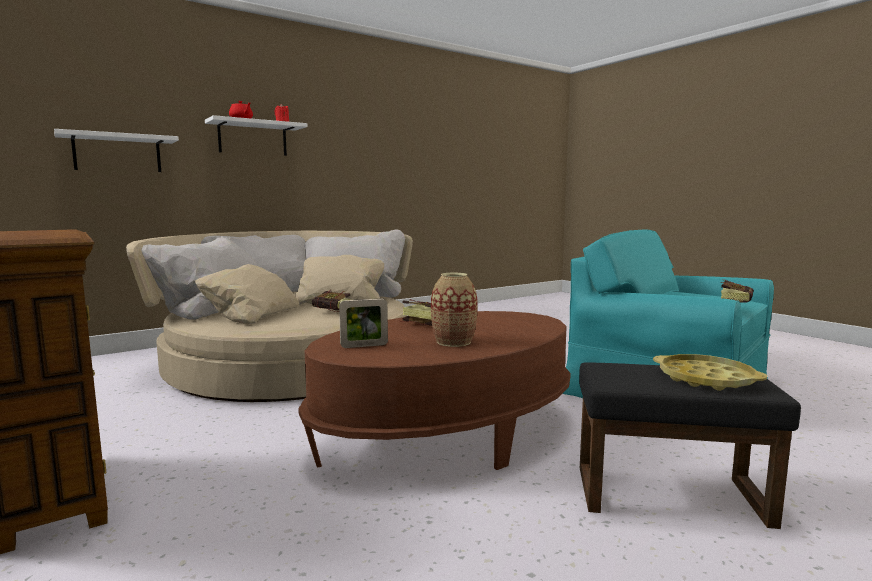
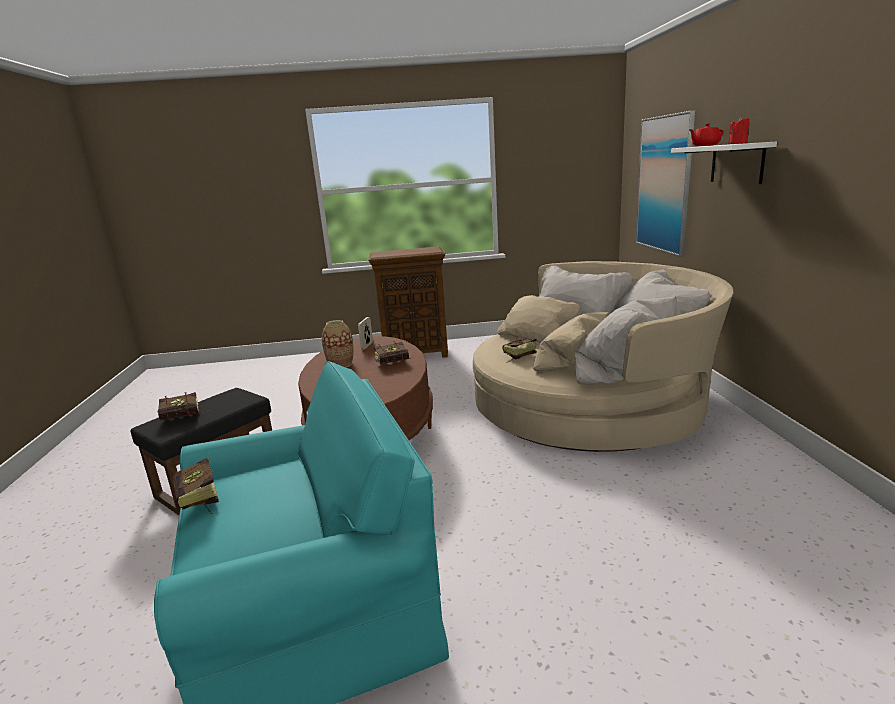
camera: 120 degrees right, 10 degrees up
(117, 153) = (663, 184): white shelf -> picture
(706, 379) = (186, 418): yellow tray -> book

